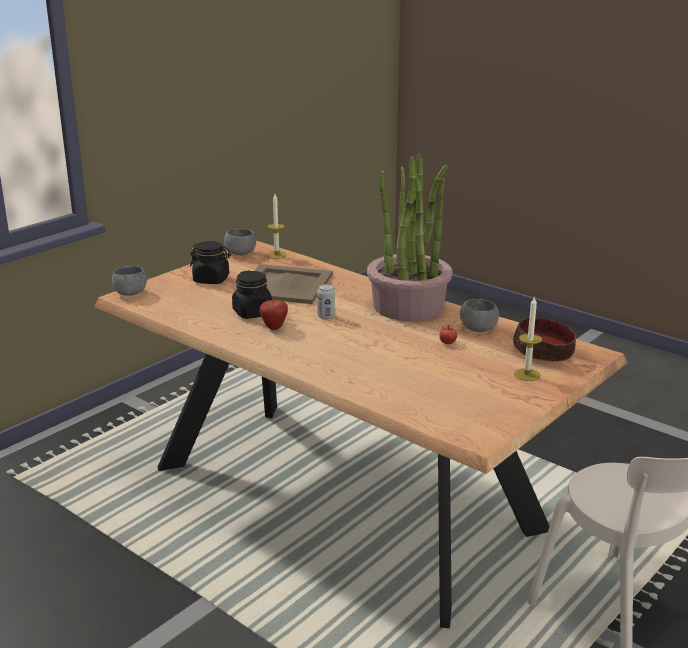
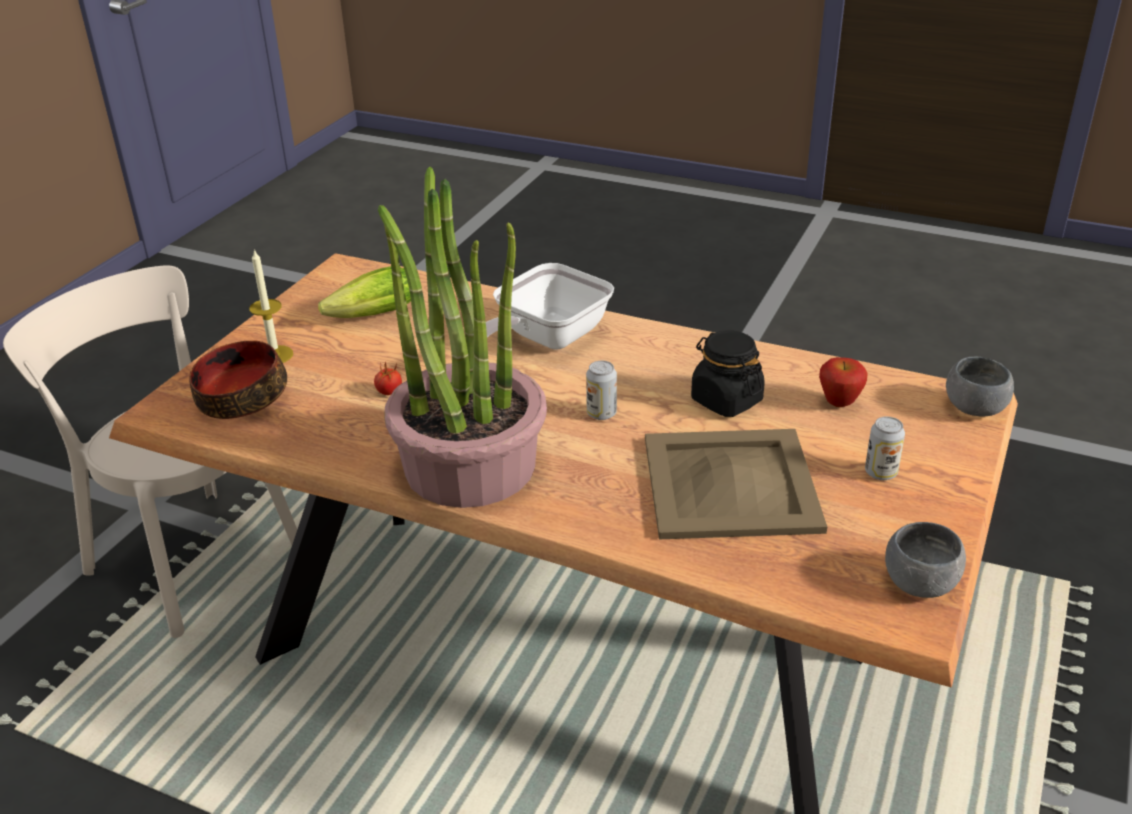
camera: 165 degrees right, 10 degrees up
(211, 279) = (880, 473): black jar -> can
(274, 328) = (667, 375): apple -> apple (839, 404)
(276, 255) = (834, 594): candle -> none
(335, 357) = (545, 339): none -> frying pan
(458, 391) = (369, 317): none -> lettuce
(478, 329) = (340, 430): grey bowl -> none

